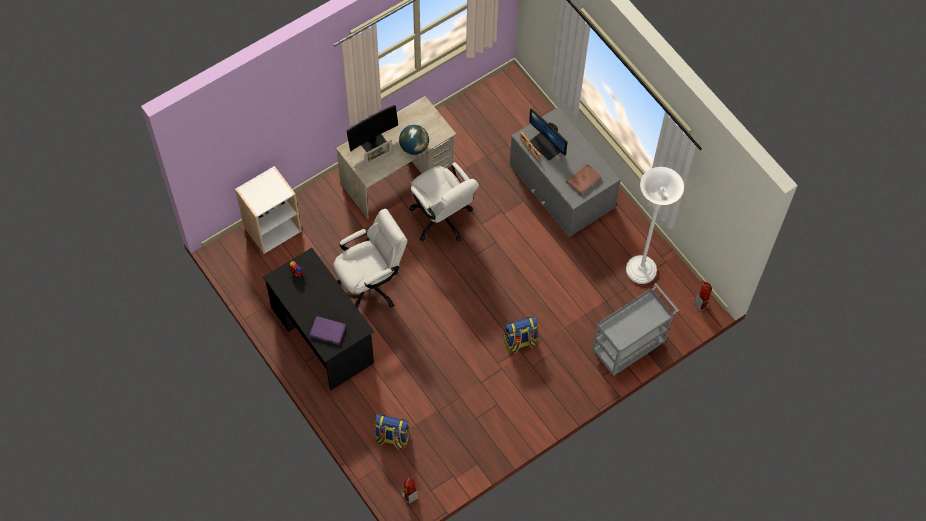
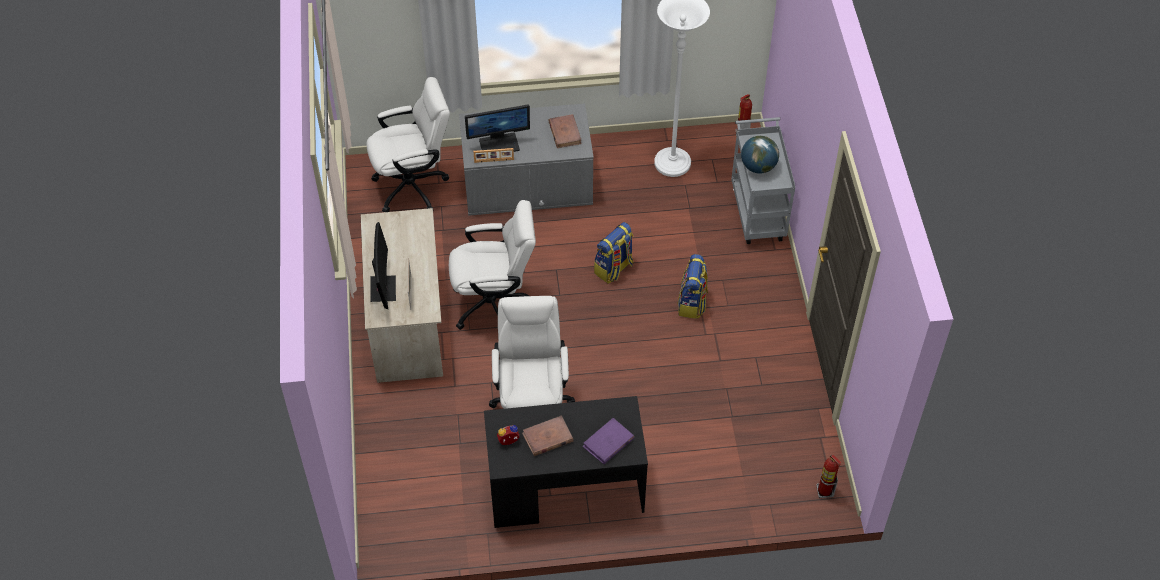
camera: 60 degrees left, 10 degrees down
(273, 228) = (386, 479): white bookcase -> none
(311, 294) = (547, 437): none -> brown book
(392, 438) = (741, 476): backpack -> backpack (614, 269)
(414, 147) = (421, 253): globe -> globe (758, 167)
(513, 119) = (414, 187): none -> white office chair

